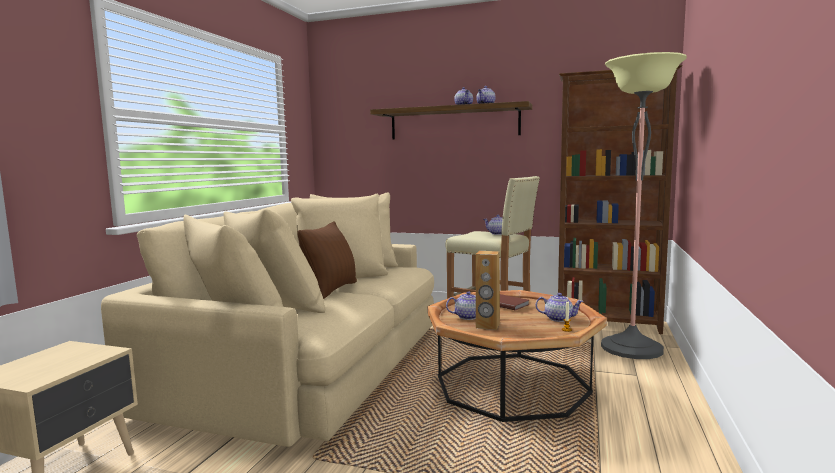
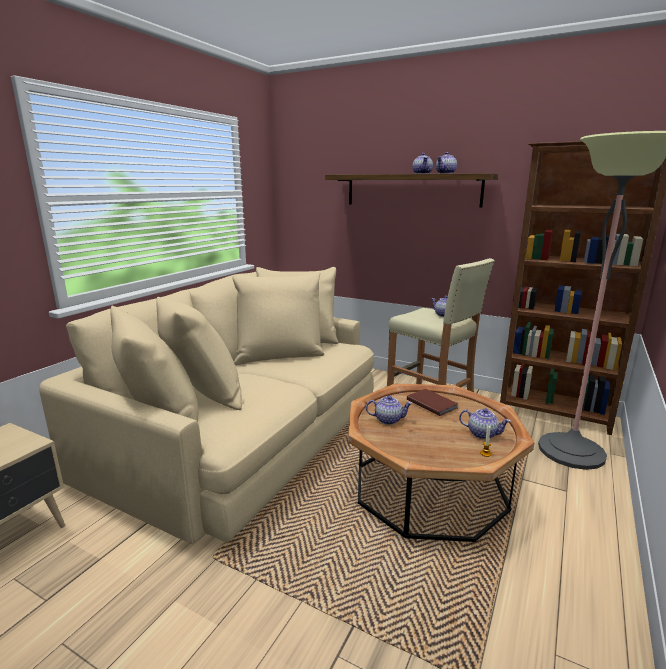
camera: 10 degrees right, 10 degrees up
(331, 290) = (261, 374): brown pillow -> none
(487, 326) = (403, 437): brown speaker -> none

